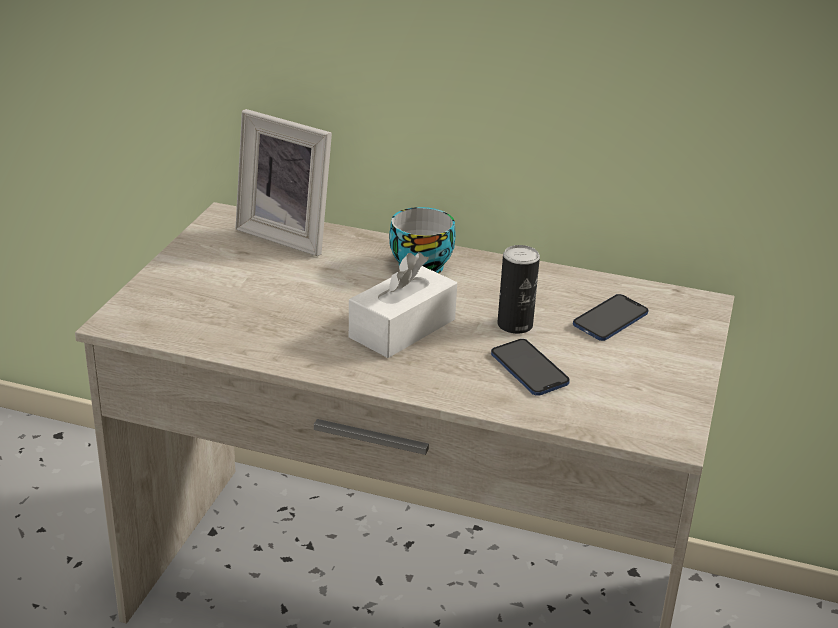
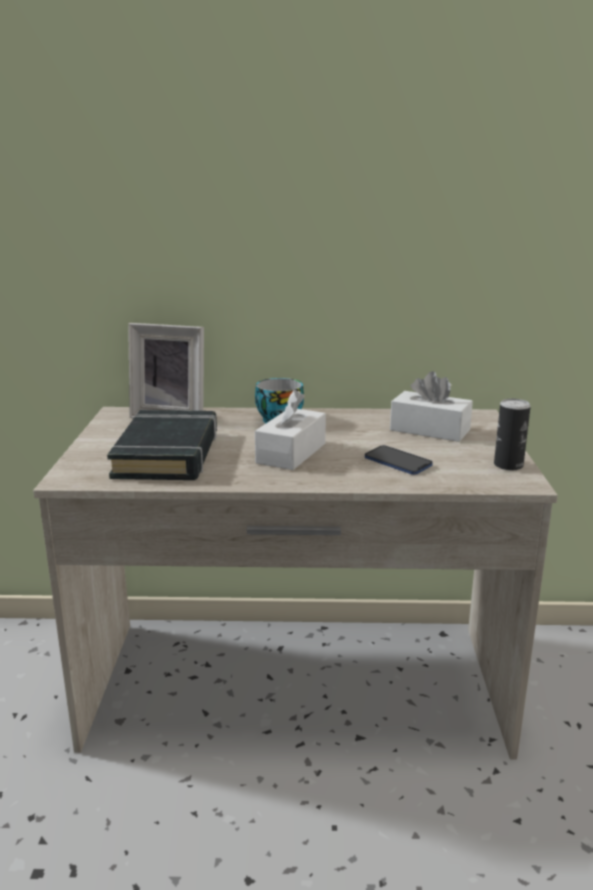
camera: 15 degrees left, 10 degrees down
(251, 302) = (168, 454): none -> black book
(515, 325) = (368, 441): can -> can (508, 465)
(610, 319) = (430, 430): phone -> white tissue box

